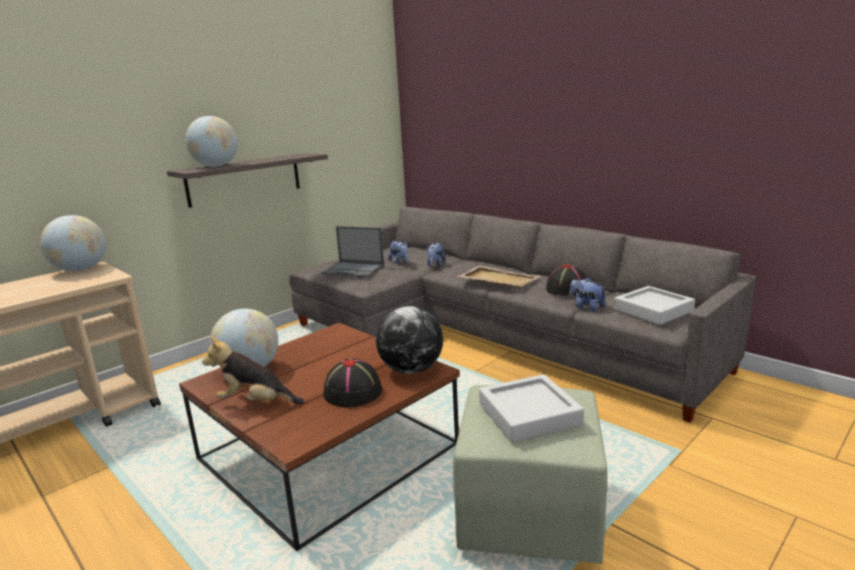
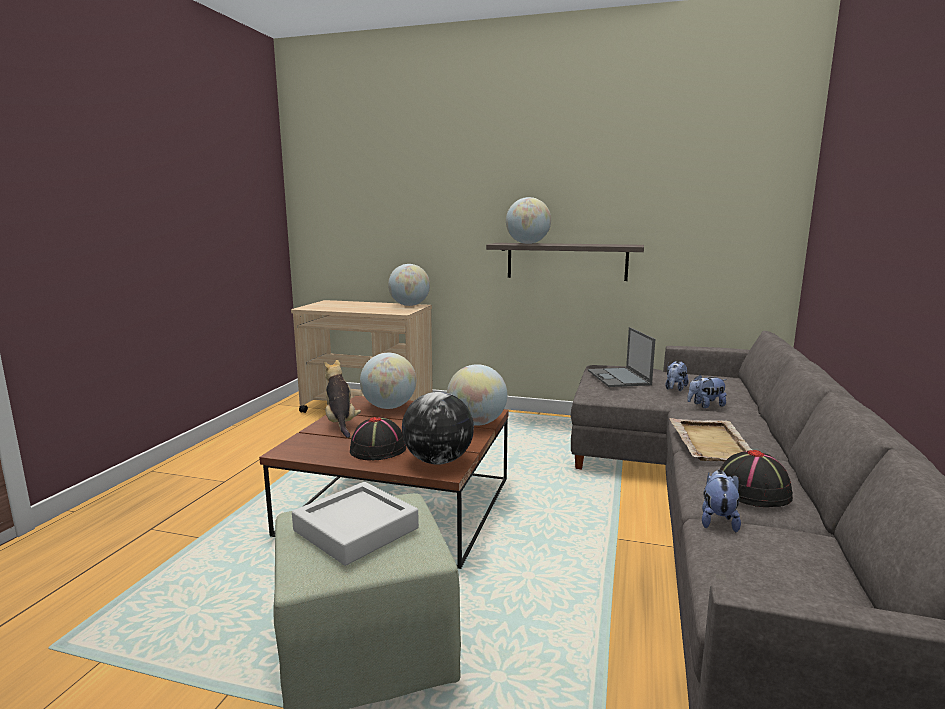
camera: 60 degrees right, 5 degrees down
(352, 340) = (476, 423): none -> globe
(653, 310) = (779, 577): grey tray -> none

